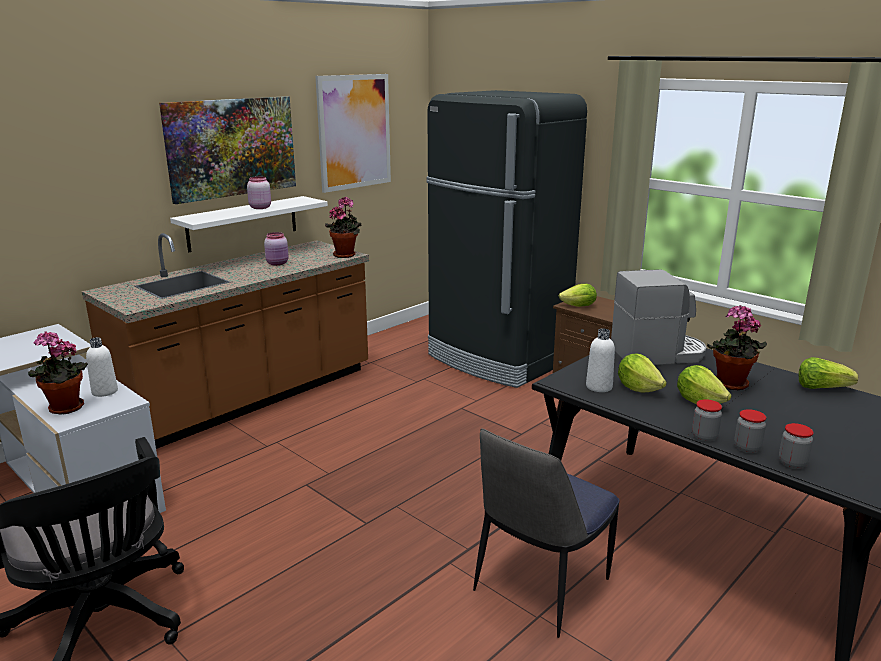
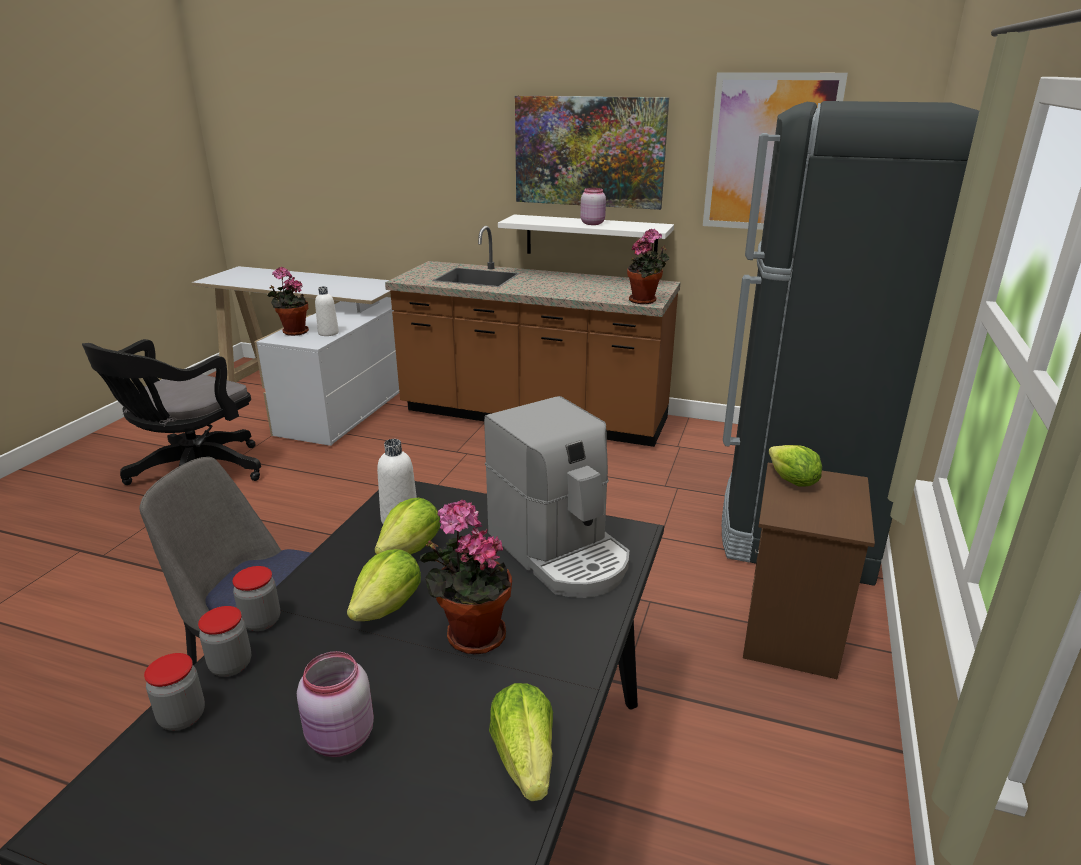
camera: 65 degrees right, 5 degrees up
(278, 263) = (575, 287): pink jar -> pink jar (341, 739)

